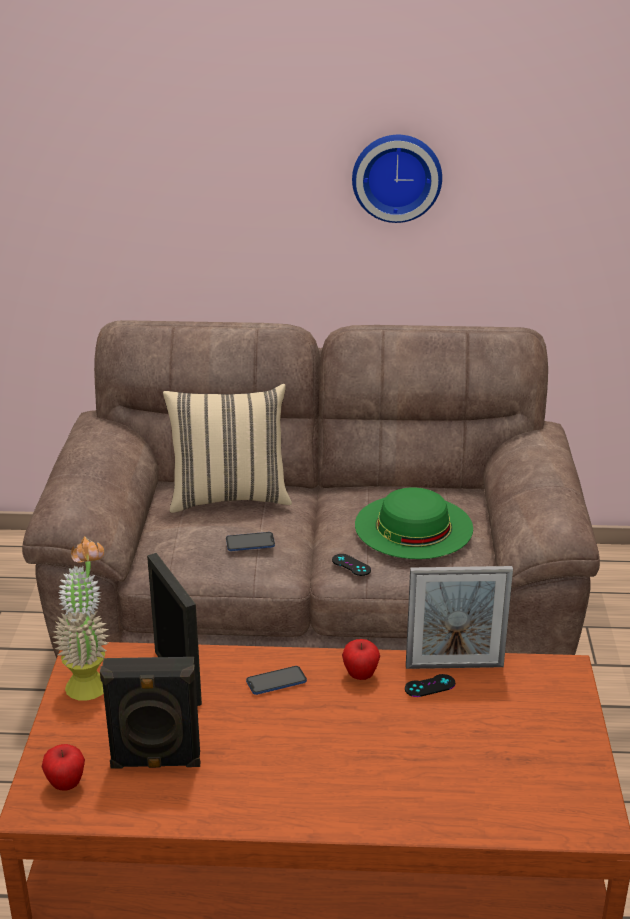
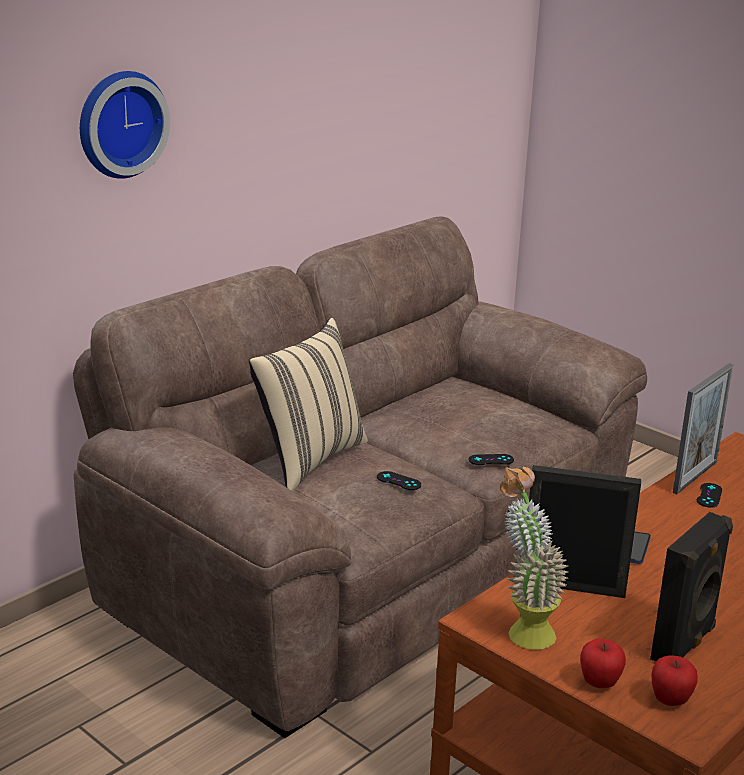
camera: 50 degrees left, 5 degrees down
(250, 543) = (399, 481): phone -> black game controller
(360, 675) = (665, 514): apple -> apple (599, 683)
(396, 176) = (314, 92): wall clock -> wall clock (119, 123)
(413, 526) = (483, 413): green hat -> none

